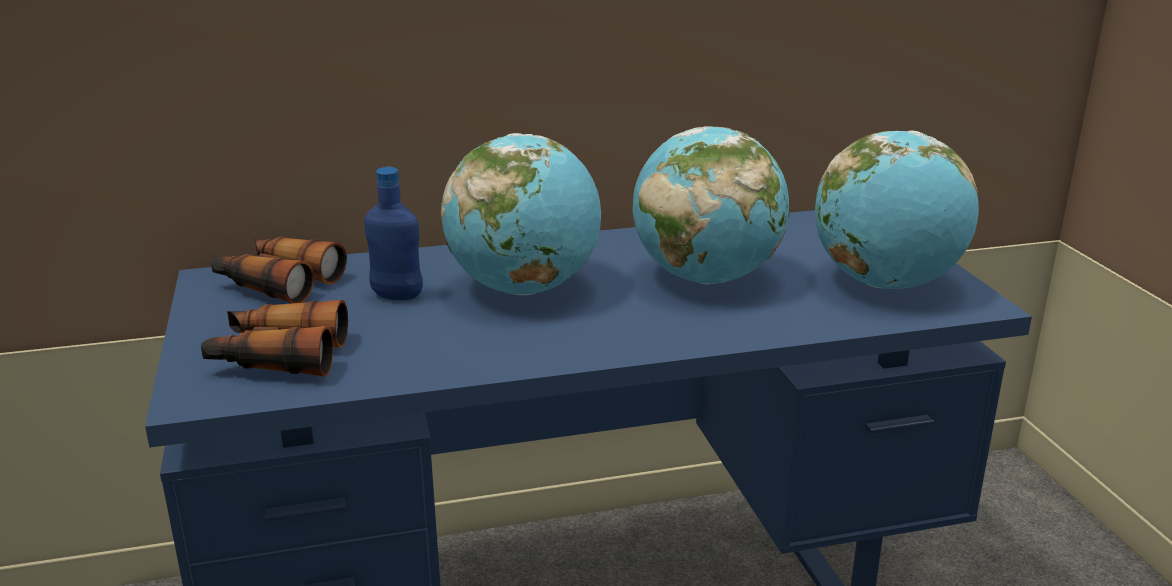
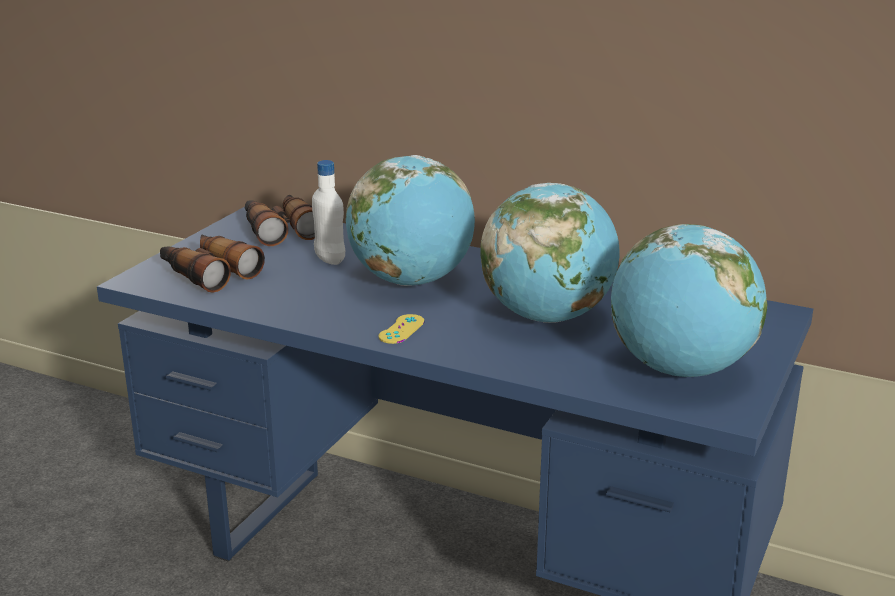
camera: 40 degrees right, 0 degrees up
(397, 296) = (329, 259): blue bottle -> white bottle
(605, 337) = (401, 329): none -> yellow game controller

